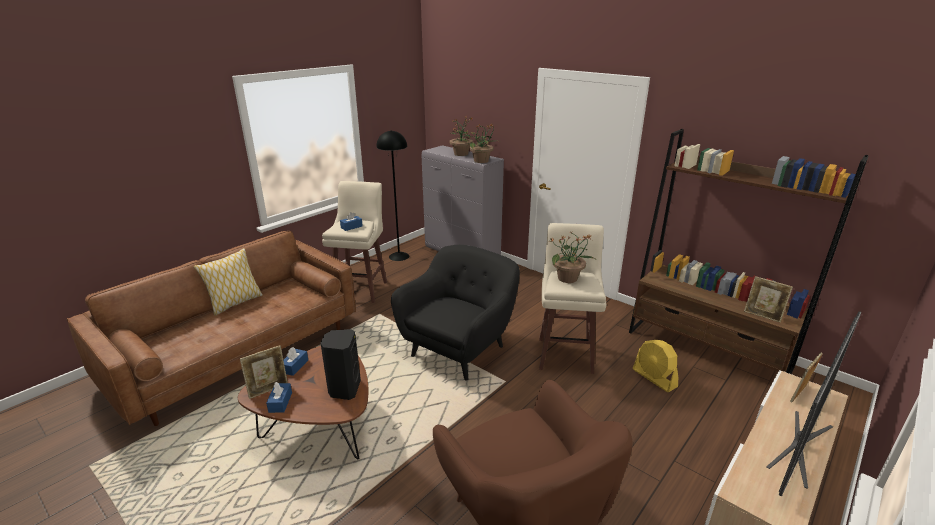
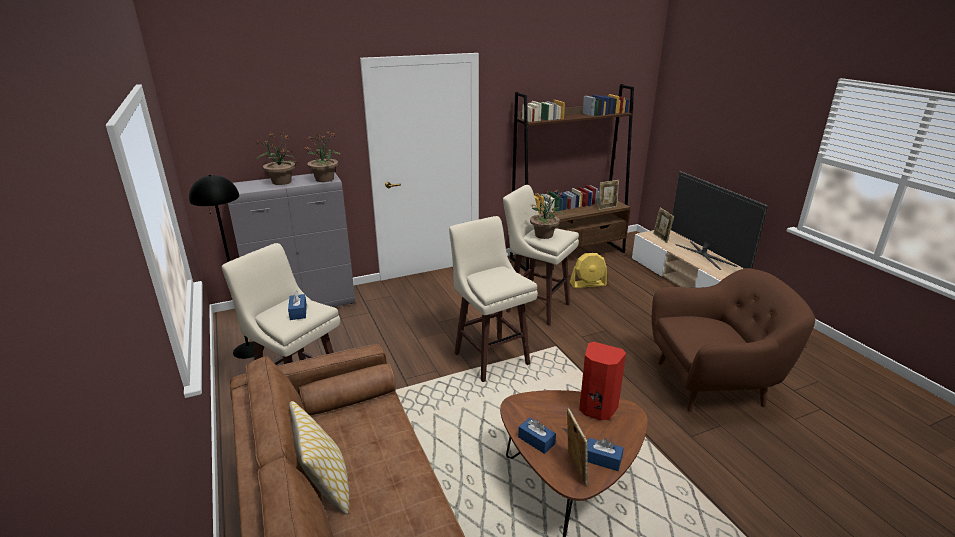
camera: 65 degrees left, 0 degrees up
(344, 389) = (596, 409): black speaker -> red speaker
(459, 349) = (490, 357): black armchair -> beige stool

